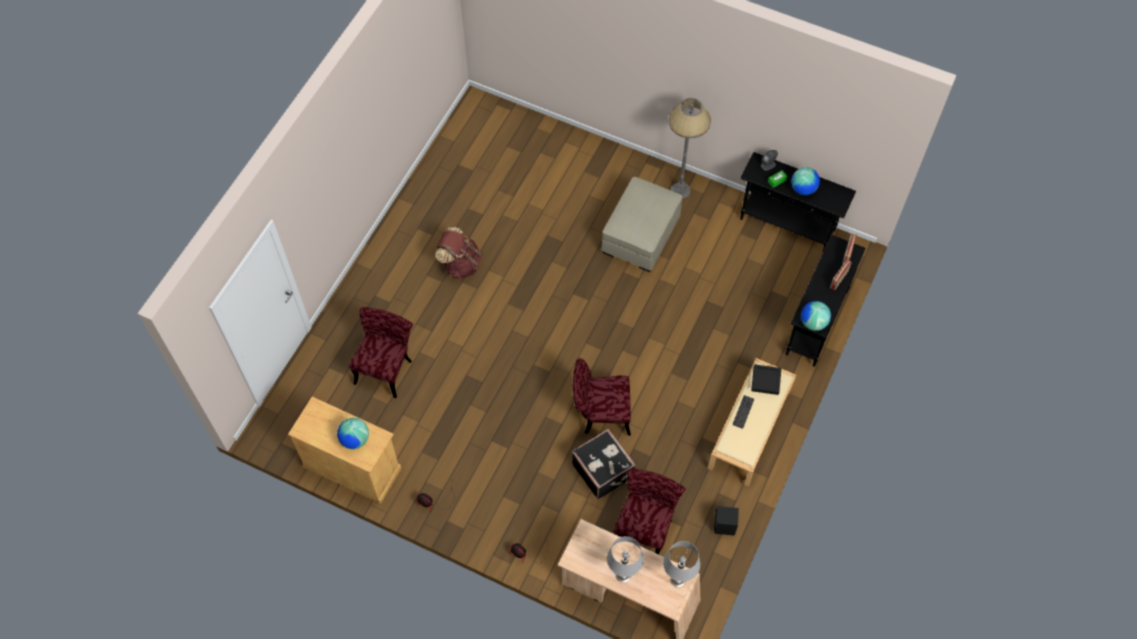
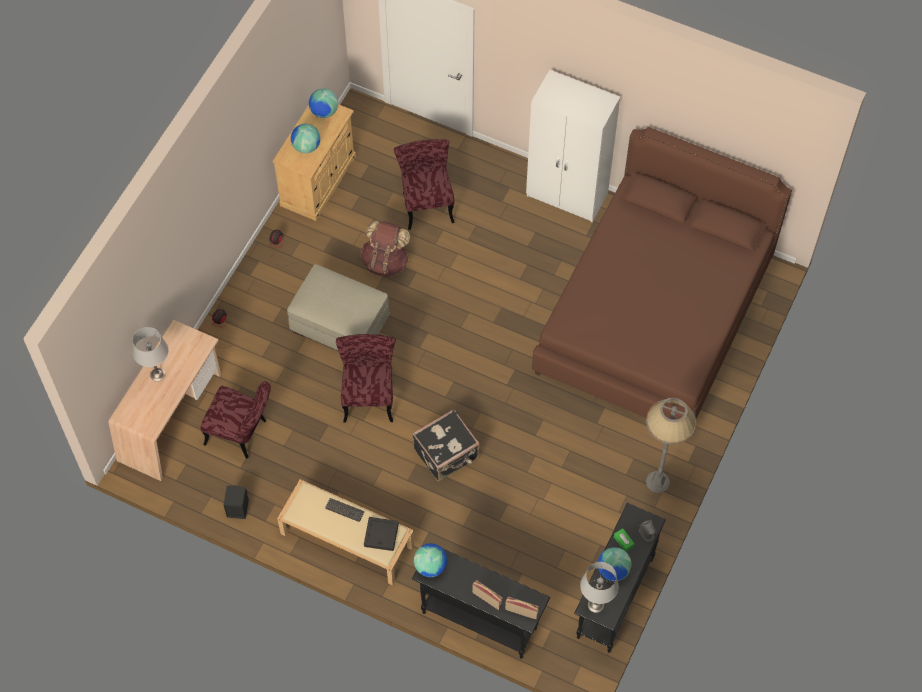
camera: 90 degrees right, 0 degrees up
(311, 424) = (324, 112): none -> globe
(386, 367) = (426, 202): red chair -> red chair turned 120 degrees counterclockwise
(388, 248) = (567, 196): none -> white wardrobe
(460, 264) = (549, 262): brown backpack -> brown backpack (385, 261)
(519, 186) = (654, 315): none -> brown bed
(603, 470) = (305, 396): black suitcase -> black suitcase (447, 454)
(641, 234) = (594, 438): beige ottoman -> beige ottoman (340, 324)
(677, 580) = (148, 422): grey table lamp -> grey table lamp (595, 604)

